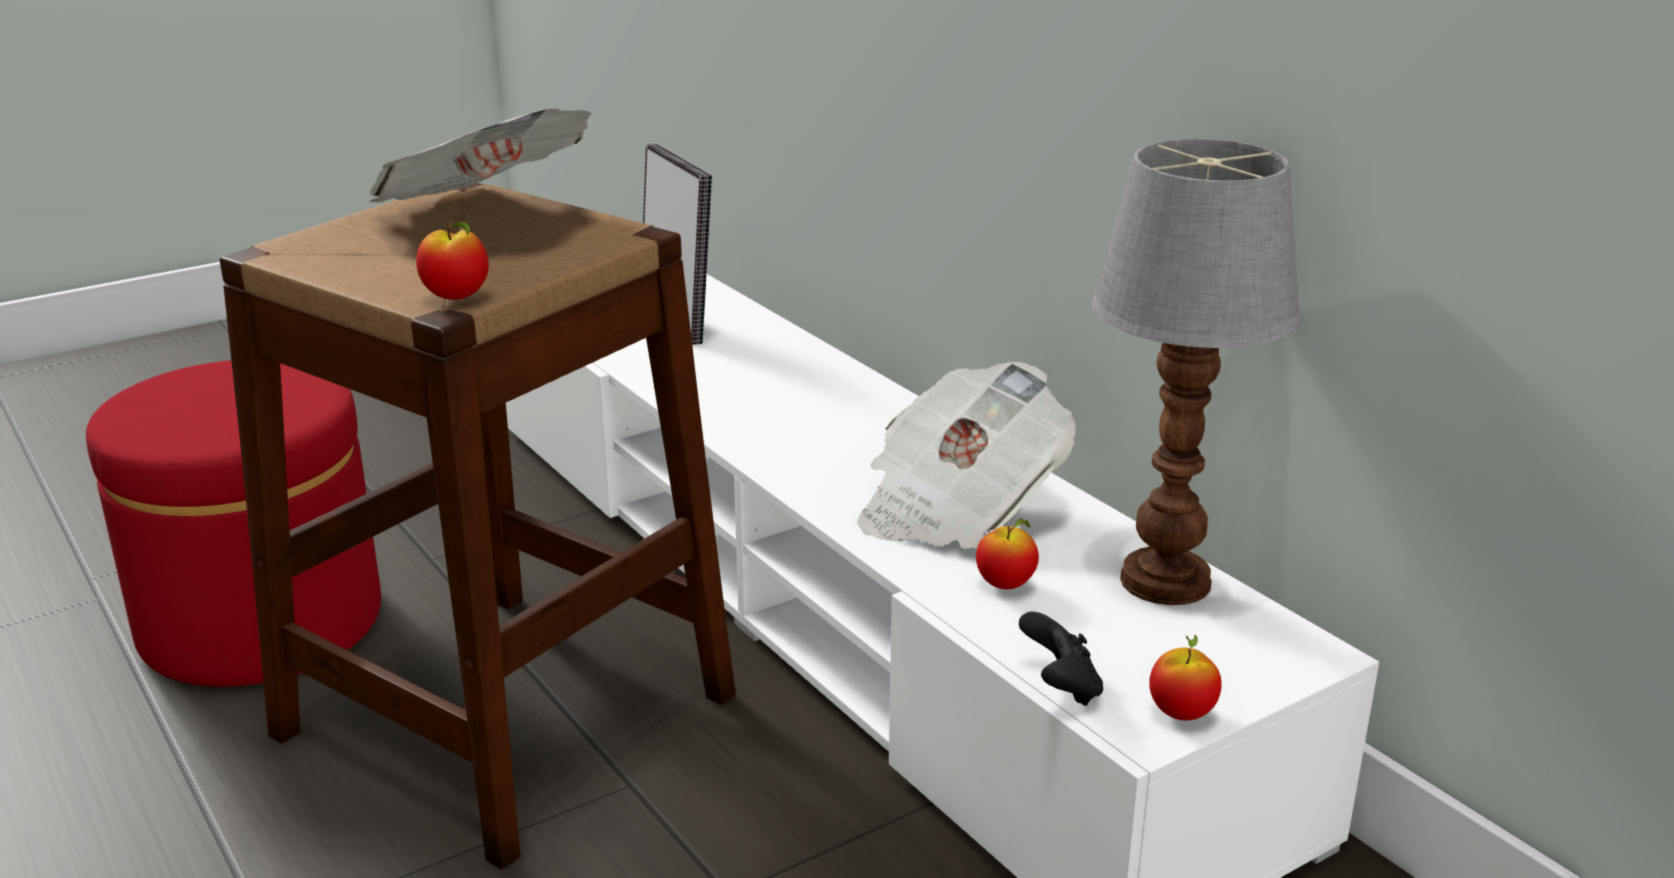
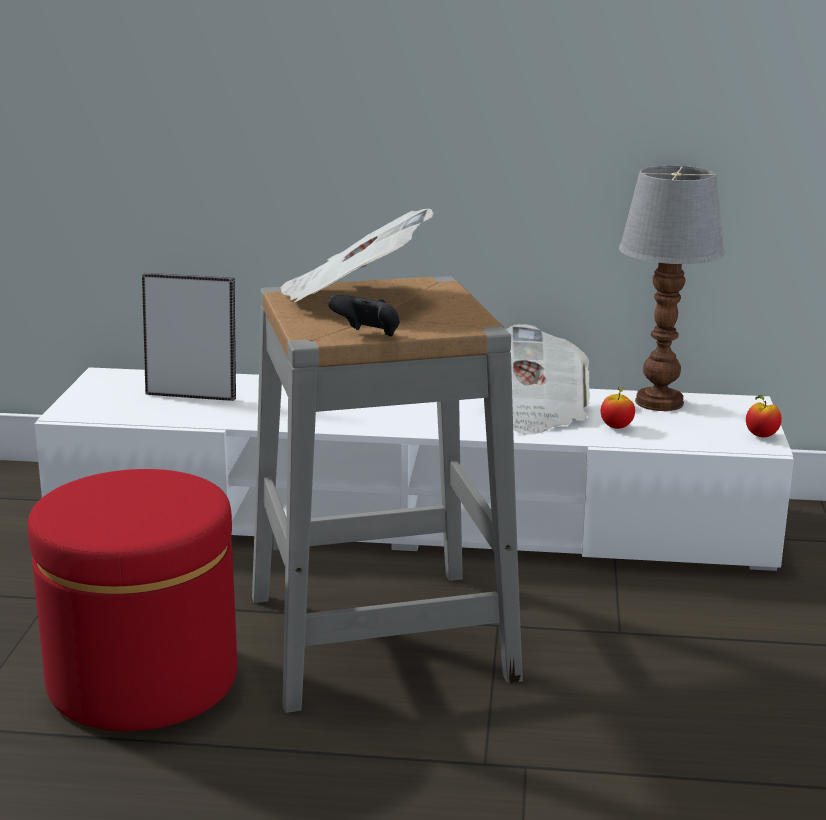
camera: 50 degrees left, 5 degrees down
(456, 297) = (473, 322): apple -> none
(507, 714) = (380, 636): brown stool -> grey stool
(1061, 688) = (714, 447): black game controller -> black game controller (368, 335)

